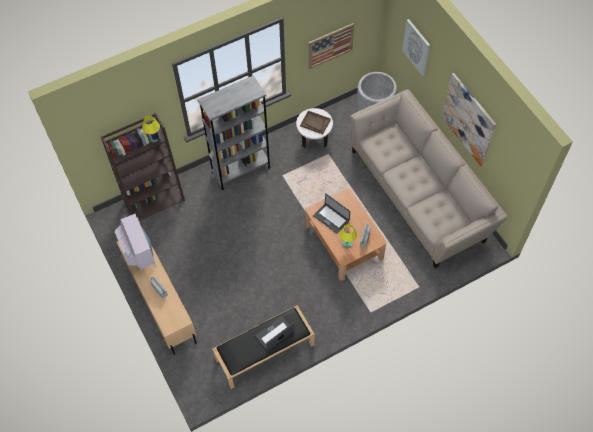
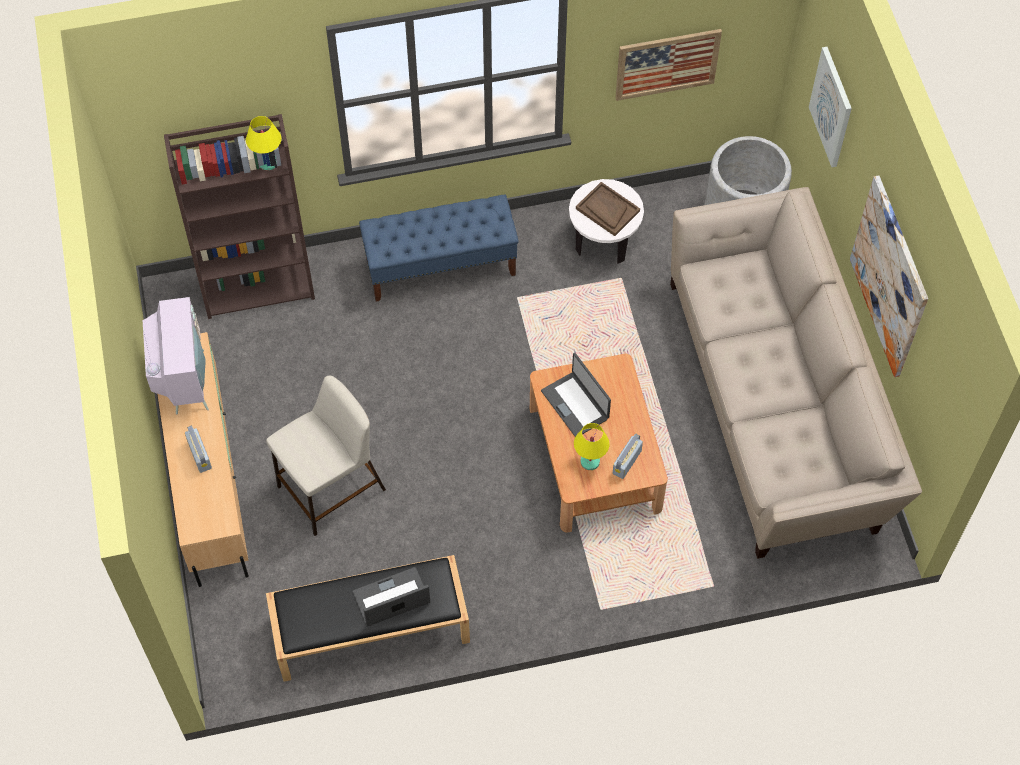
camera: 15 degrees right, 0 degrees up
(223, 290) = (330, 489): none -> beige stool
(241, 170) = (441, 266): grey bookcase -> blue bench

